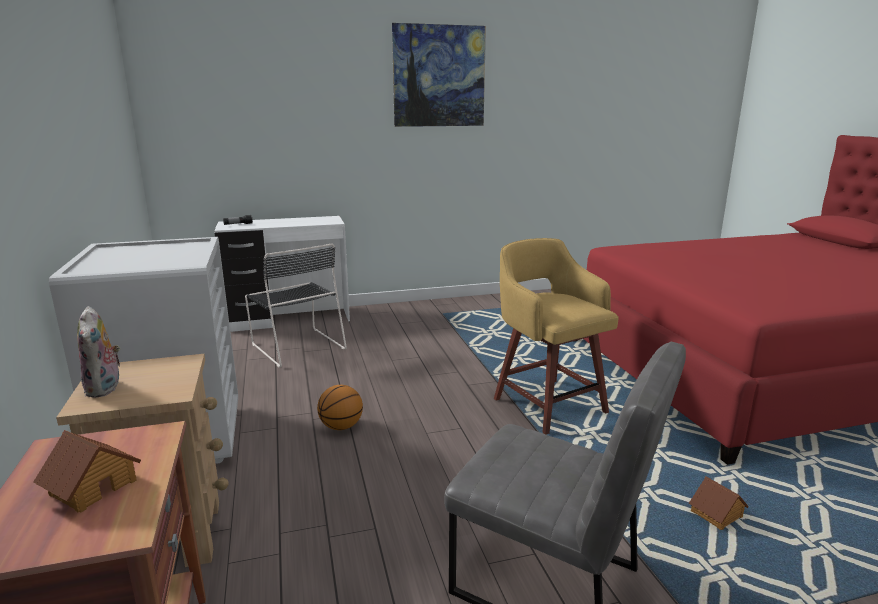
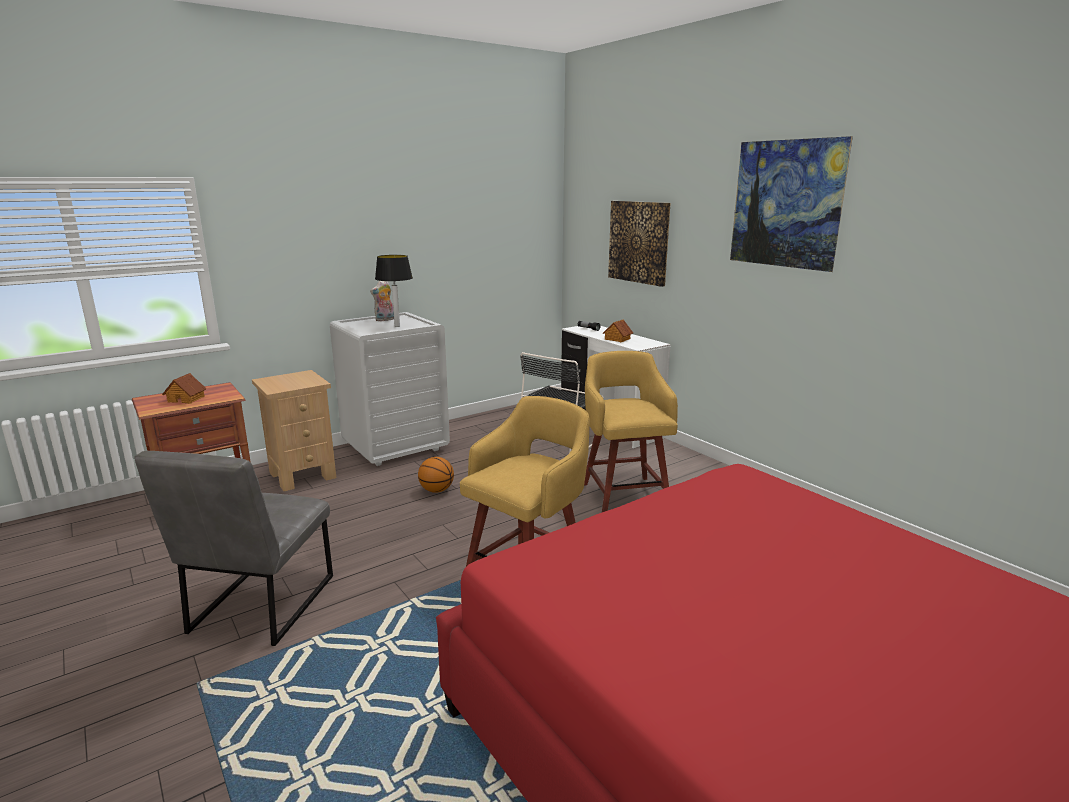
camera: 70 degrees right, 0 degrees up
(105, 388) = (281, 378): plush toy -> plush toy (385, 320)
(170, 253) = (397, 326): none -> table lamp
(278, 120) = (639, 242): none -> picture
(433, 342) = (624, 494): none -> yellow stool
(717, 515) = (351, 697): toy house -> toy house (617, 339)

